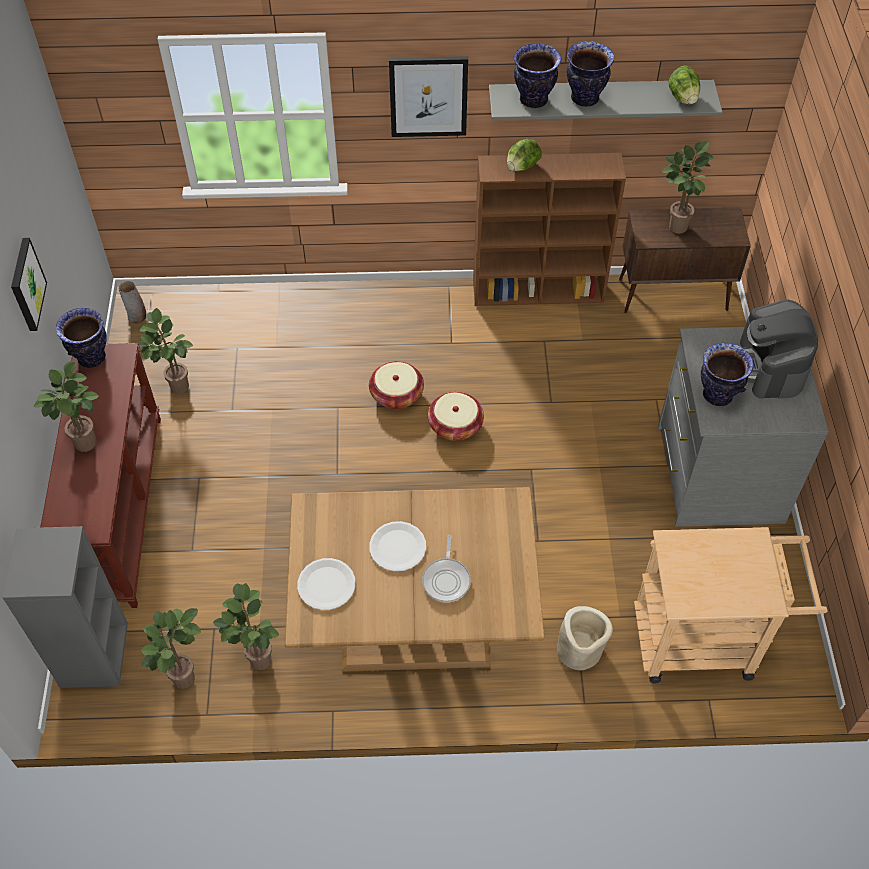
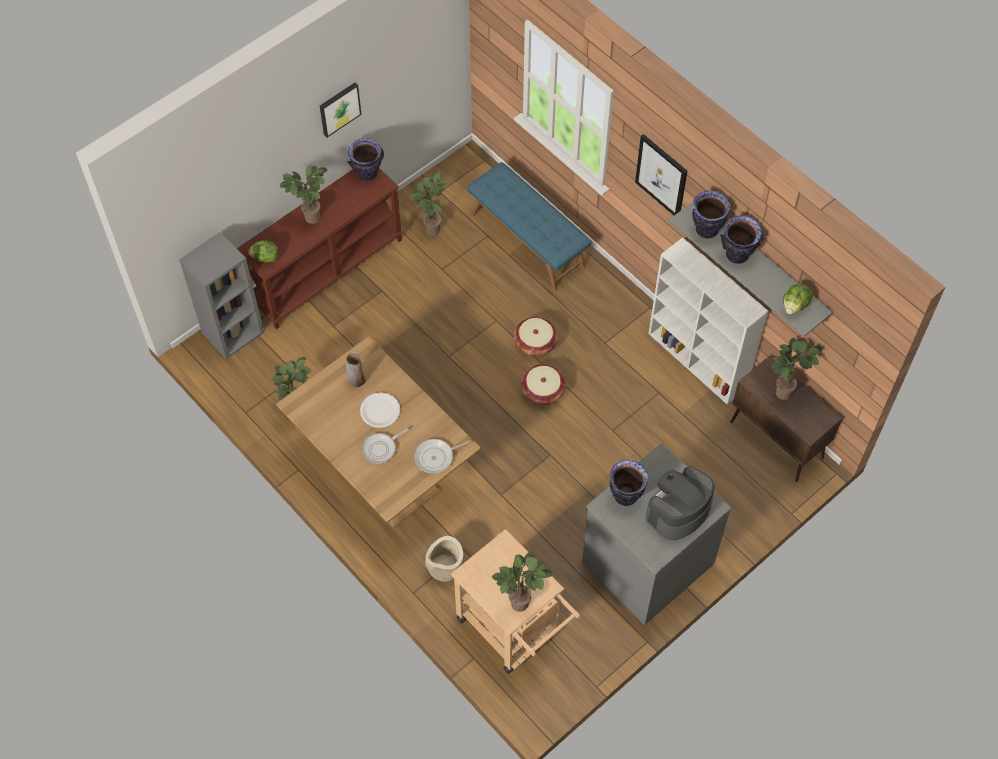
camera: 50 degrees right, 5 degrees up
(137, 317) = (460, 168): vase -> vase (356, 380)
(184, 674) = (258, 383): potted plant -> potted plant (522, 601)
(278, 321) = (528, 240): none -> blue bench
(326, 585) = (327, 395): white plate -> none
(506, 534) = (436, 457): none -> frying pan
(522, 166) = (697, 266): lettuce -> lettuce (265, 258)
(539, 291) = (698, 361): brown bookcase -> white bookcase

